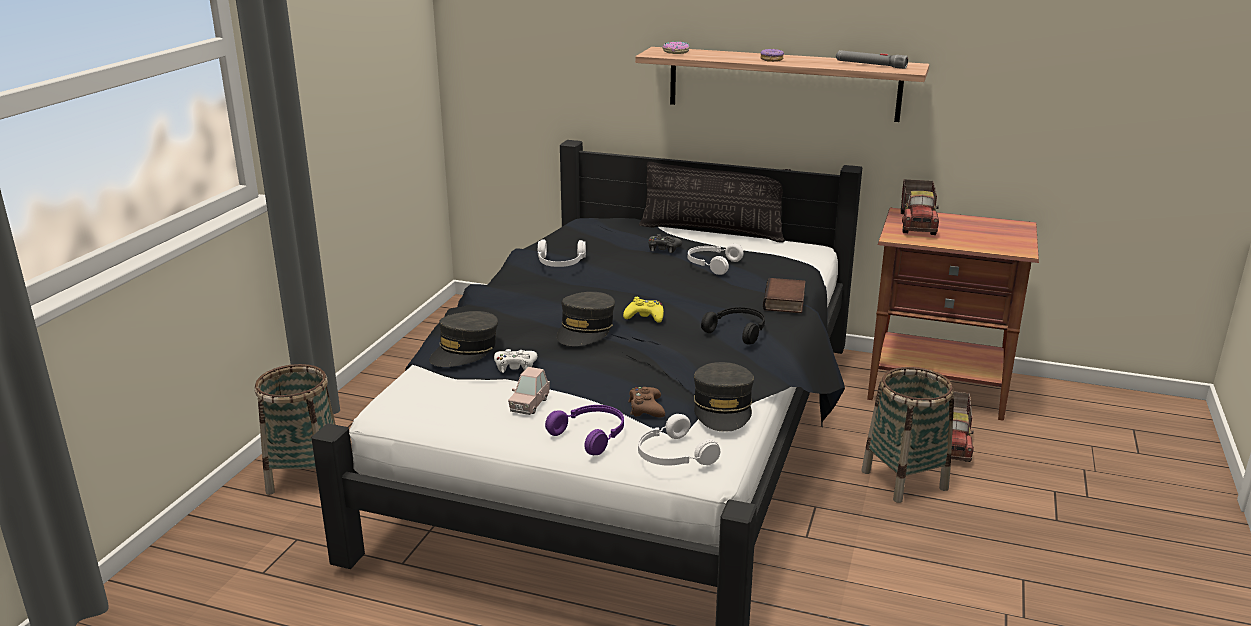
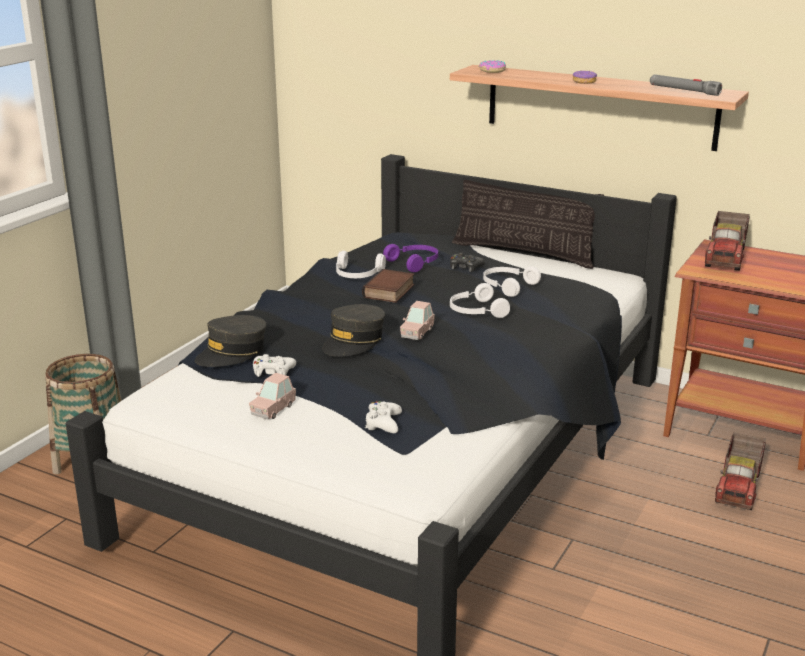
camera: 10 degrees right, 0 degrees up
(591, 435) = (320, 444): purple headphones -> purple headphones (415, 263)
(645, 317) = (417, 333): yellow game controller -> pink toy car
(646, 408) = (383, 423): brown game controller -> white game controller
(672, 456) = (389, 472): white headphones -> white headphones (476, 311)
(723, 408) = (458, 430): grey cap -> none
(738, 331) = (505, 354): black headphones -> none
(786, 301) = (567, 328): book -> book (390, 291)
(904, 480) = (675, 522): basket -> none

